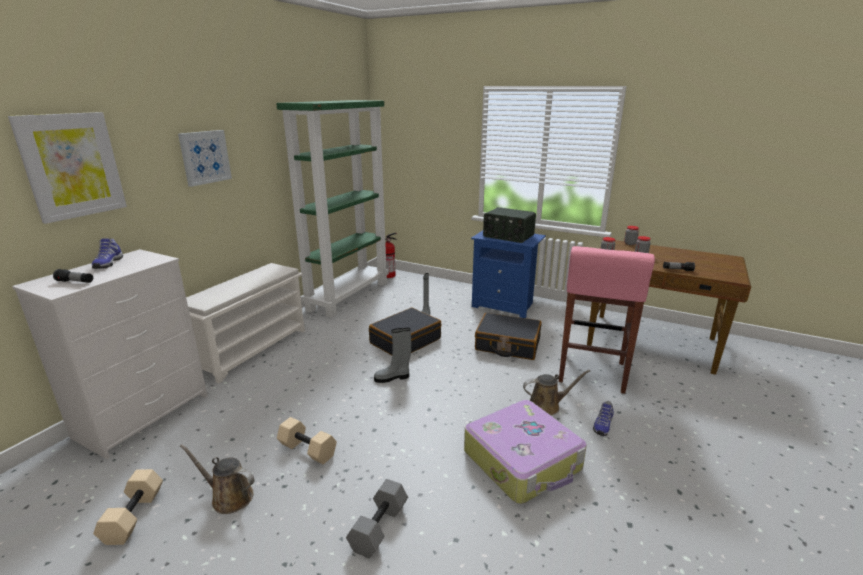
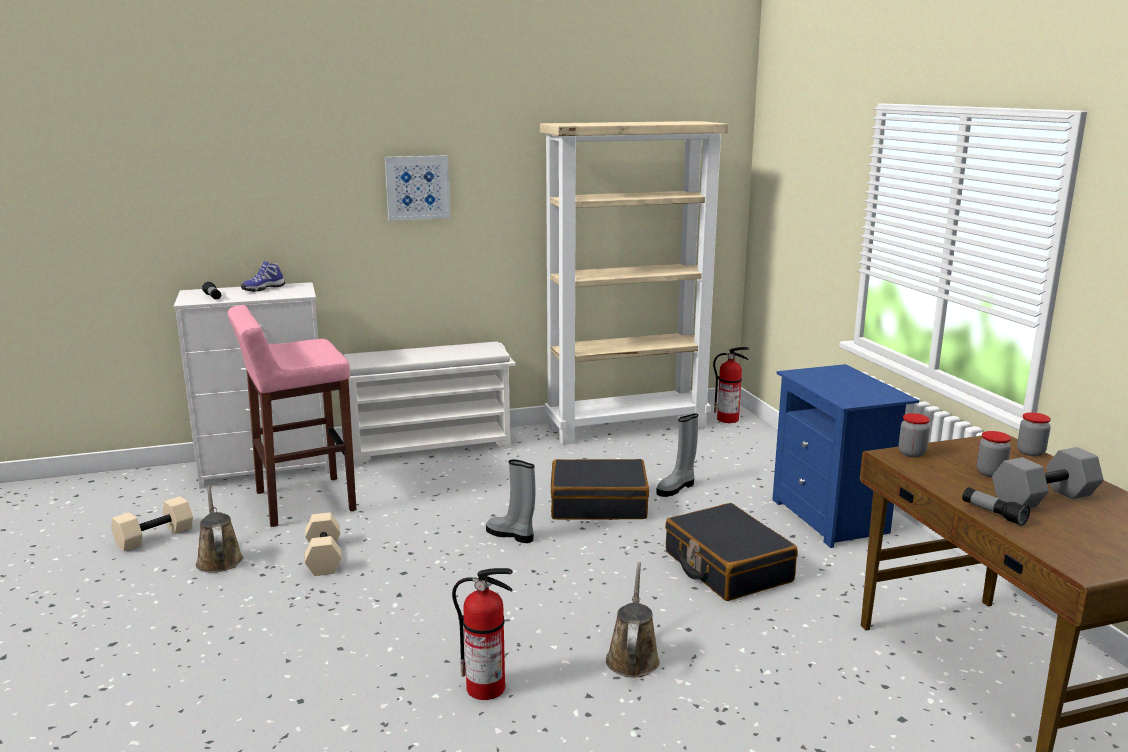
camera: 45 degrees right, 5 degrees down
(72, 166) = (257, 183): picture -> none
(348, 295) = (627, 426): green bookcase -> beige bookcase
(379, 528) = (266, 650): grey dumbbell -> grey dumbbell (1044, 499)
(508, 236) = (842, 384): radio -> none
(523, 460) = (487, 687): suitcase -> fire extinguisher
(547, 405) = (633, 657): brown watering can -> brown watering can turned 120 degrees counterclockwise
(591, 373) = (784, 660): pink stool -> pink stool (303, 501)
(602, 425) = (660, 719): shoe -> none

